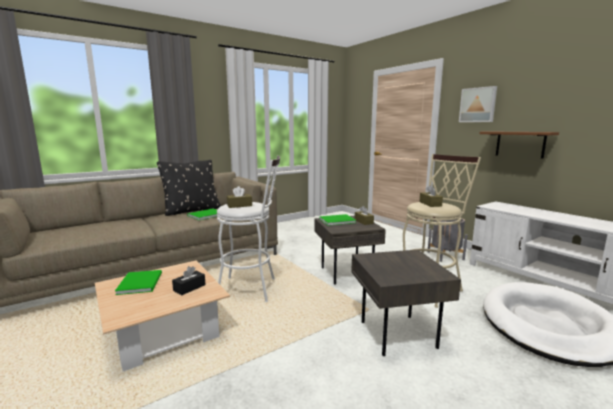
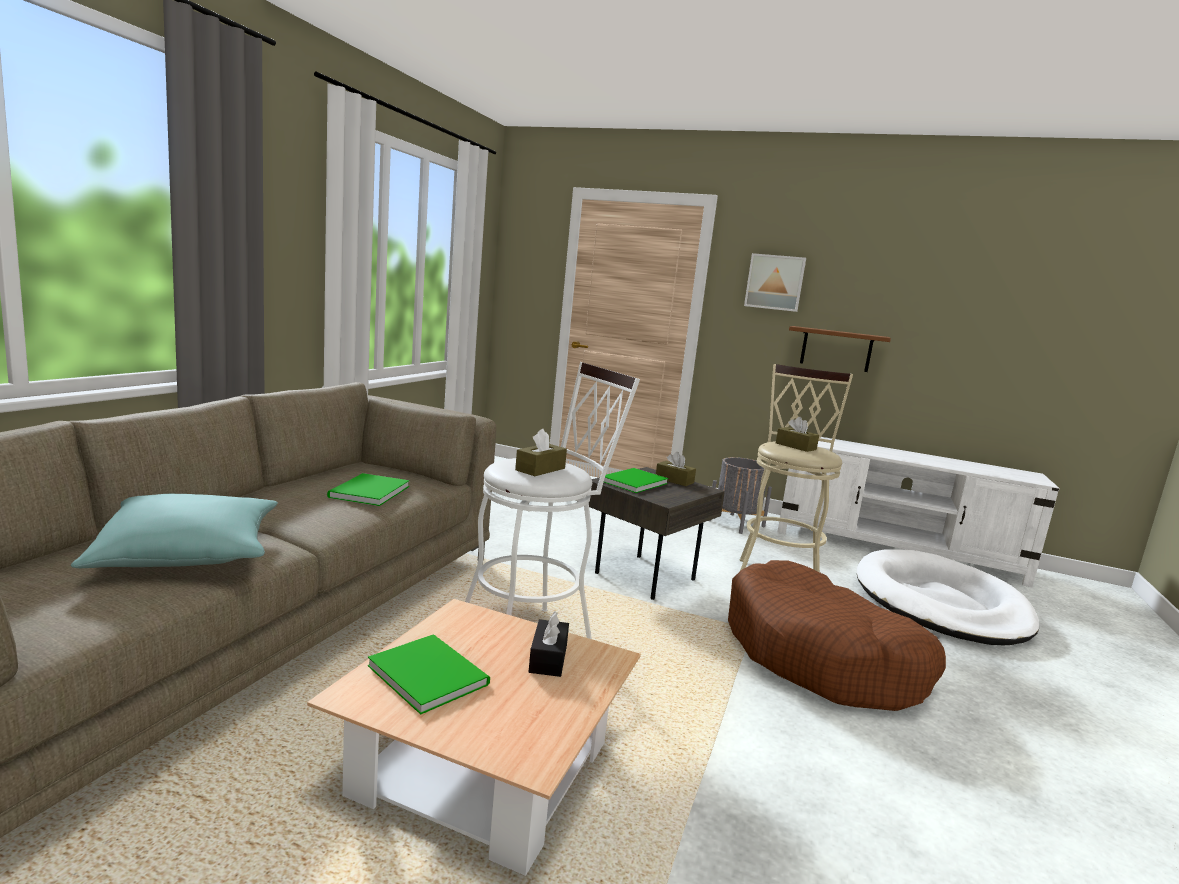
camera: 35 degrees left, 0 degrees up
(112, 229) = (189, 554): none -> turquoise pillow
(192, 210) = (305, 482): black pillow -> none
(395, 333) = (822, 657): grey side table -> brown dog bed

